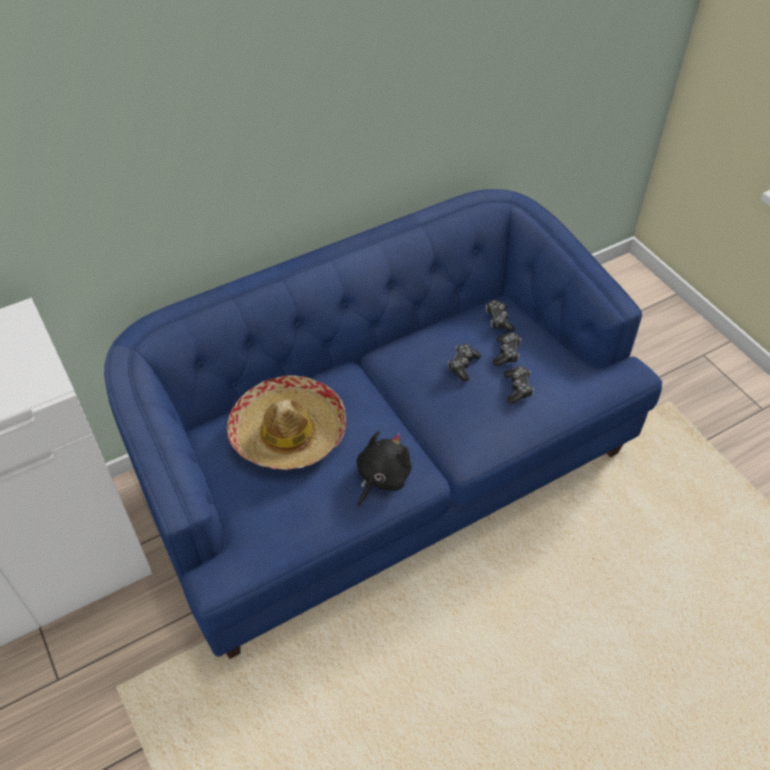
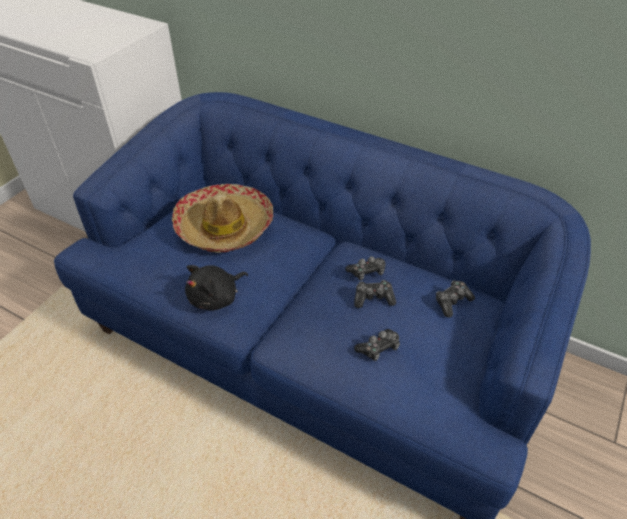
camera: 60 degrees right, 5 degrees down
(381, 477) = (216, 298): black plush toy -> black plush toy turned 135 degrees clockwise
(506, 353) = (415, 323): game controller -> game controller (367, 272)

